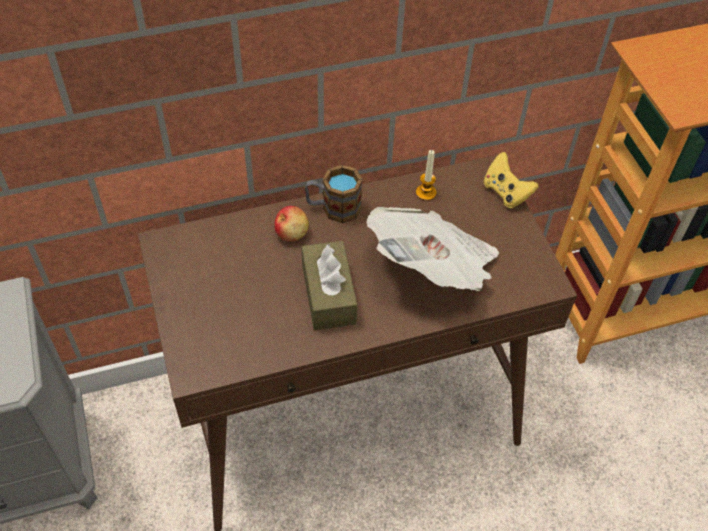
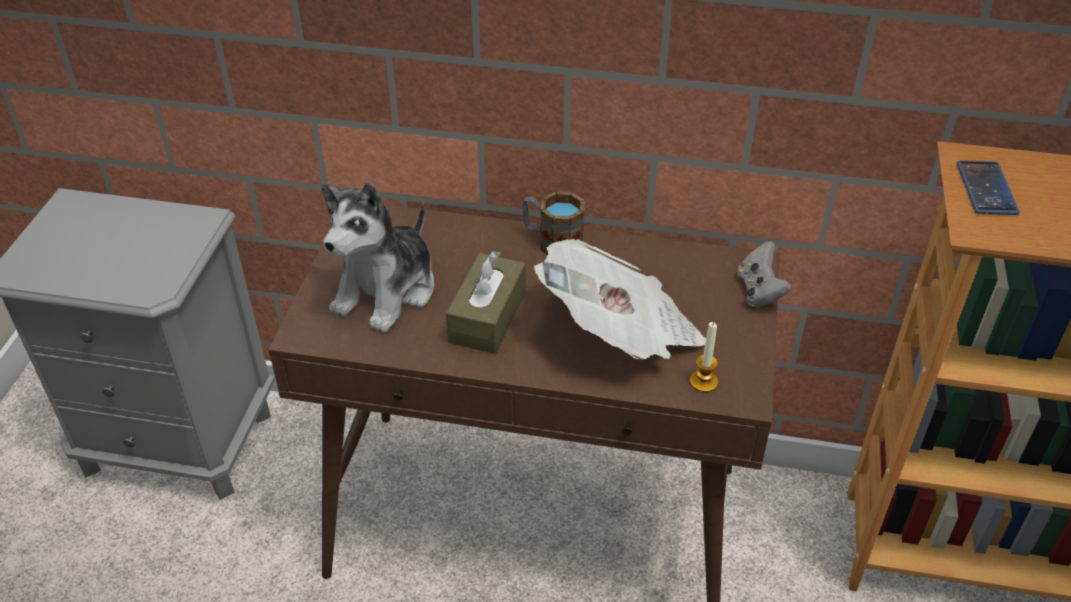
camera: 30 degrees right, 10 degrees down
(234, 304) = (387, 291): none -> plush toy
(292, 233) = (493, 249): apple -> none
(426, 193) = (665, 261): candle -> candle (703, 382)
(506, 192) = (759, 291): yellow game controller -> grey game controller
(666, 73) = (986, 188): none -> phone

